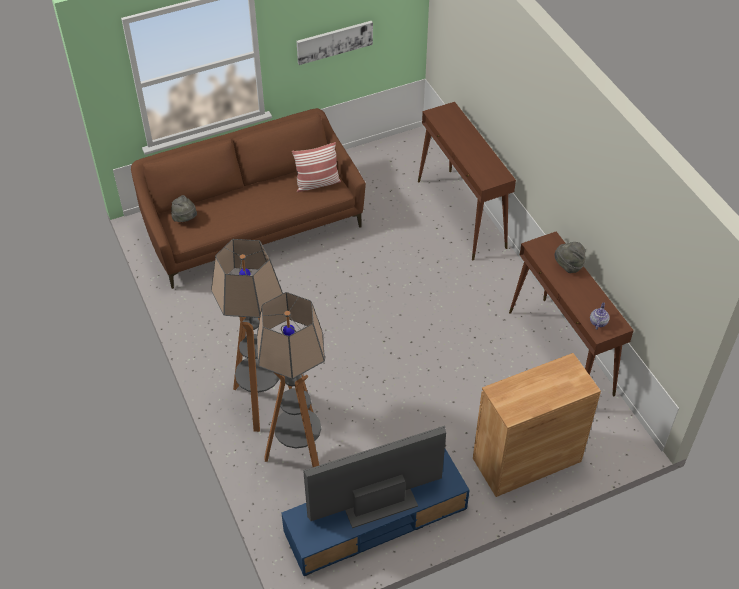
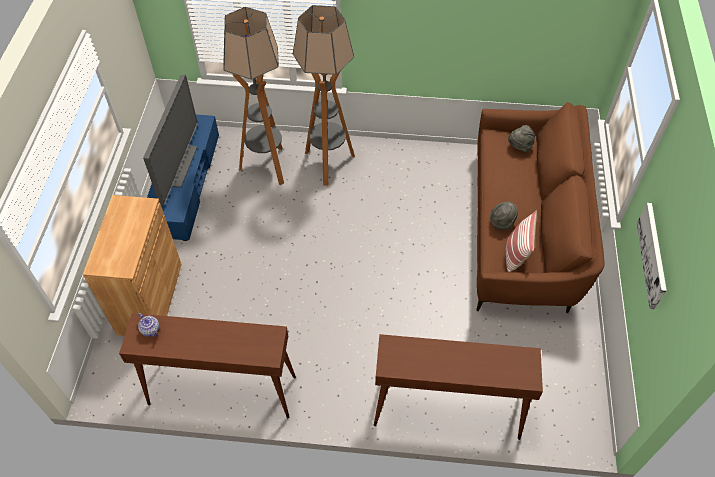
camera: 120 degrees right, 5 degrees up
(568, 266) = (229, 349): grey hat -> grey hat (502, 222)

